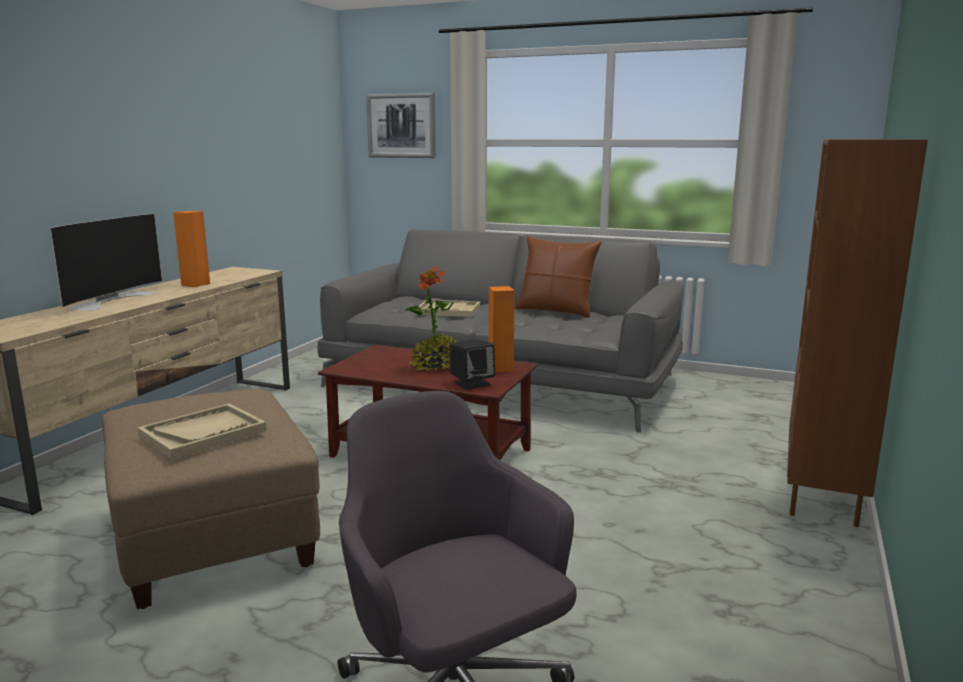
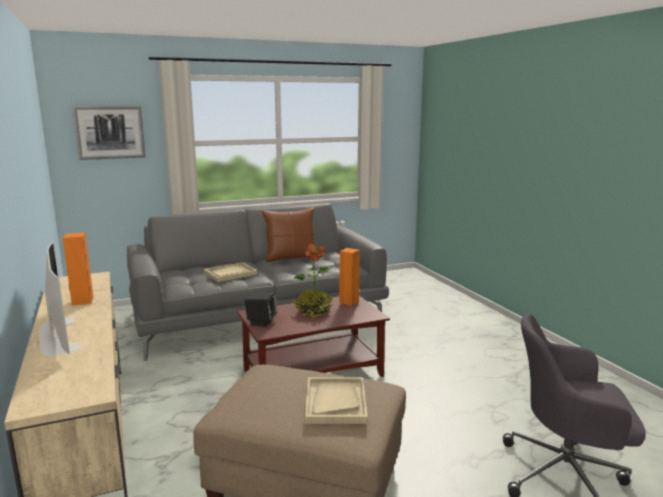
camera: 45 degrees left, 0 degrees up
(472, 383) = (359, 315): black speaker -> black speaker (261, 322)
(824, 494) = (494, 321): brown bookcase -> none

